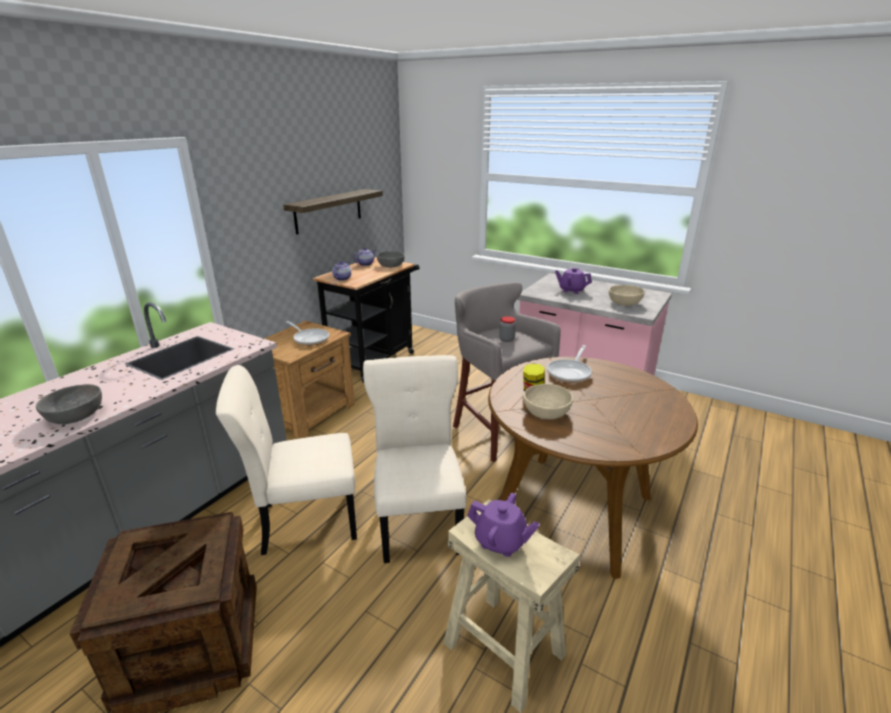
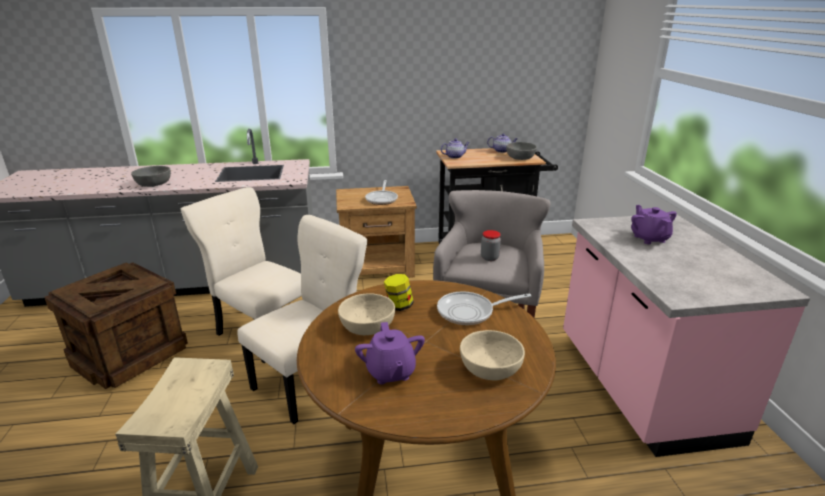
camera: 50 degrees right, 0 degrees up
(328, 211) = (473, 89): shelf -> none
(500, 541) = (177, 388): purple teapot -> purple teapot (390, 372)
(624, 302) = (685, 276): beige bowl -> beige bowl (490, 368)

